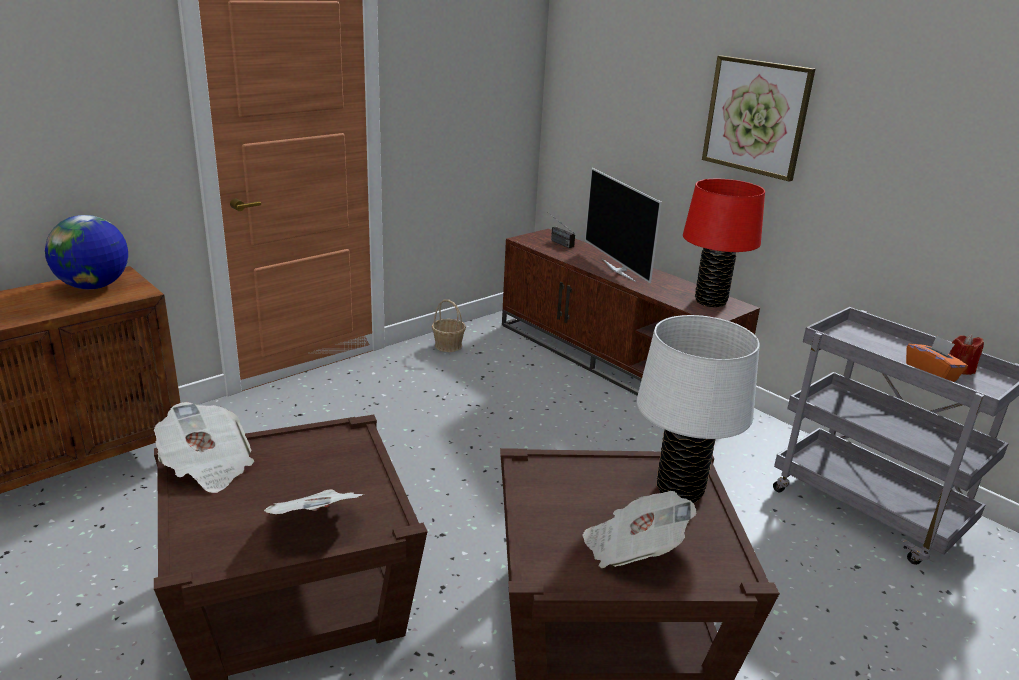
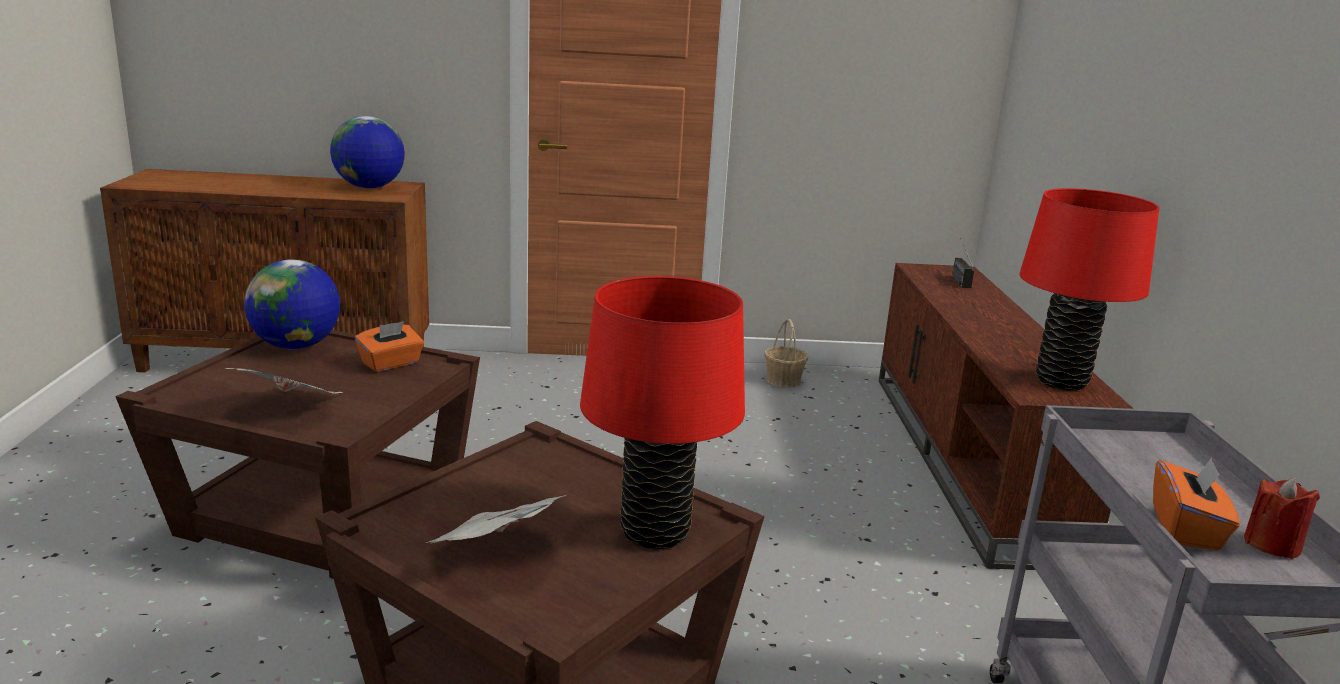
camera: 40 degrees right, 5 degrees down
(207, 467) = (296, 346): newspaper -> globe
(314, 448) = (391, 364): none -> orange tissue box
(619, 270) = (987, 321): television -> none
(679, 491) = (655, 533): white table lamp -> red table lamp
(756, 117) = (1180, 98): picture -> none

